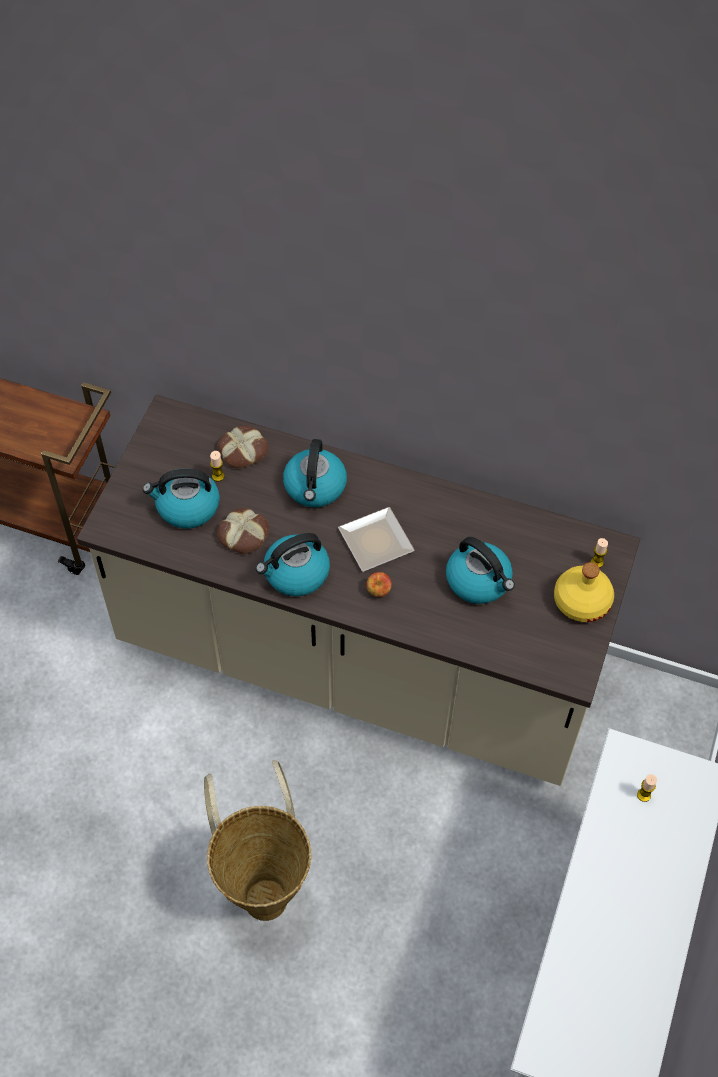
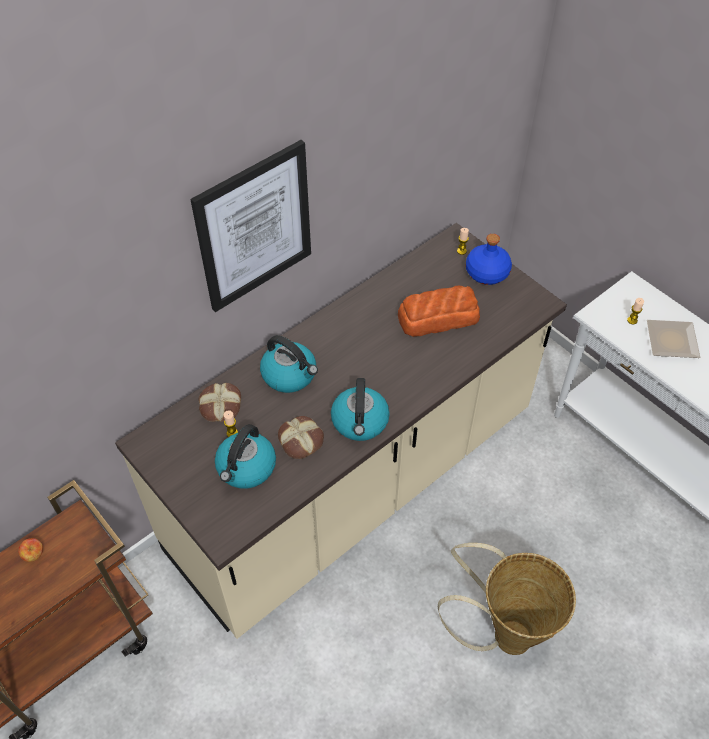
camera: 60 degrees left, 5 degrees down
(353, 333) = (254, 227): none -> picture
(373, 540) = (363, 361): plate -> plate (670, 342)
(378, 591) = (408, 377): apple -> apple (34, 555)
(479, 581) = (437, 317): kettle -> bread
(581, 601) = (486, 272): yellow bottle -> blue bottle

